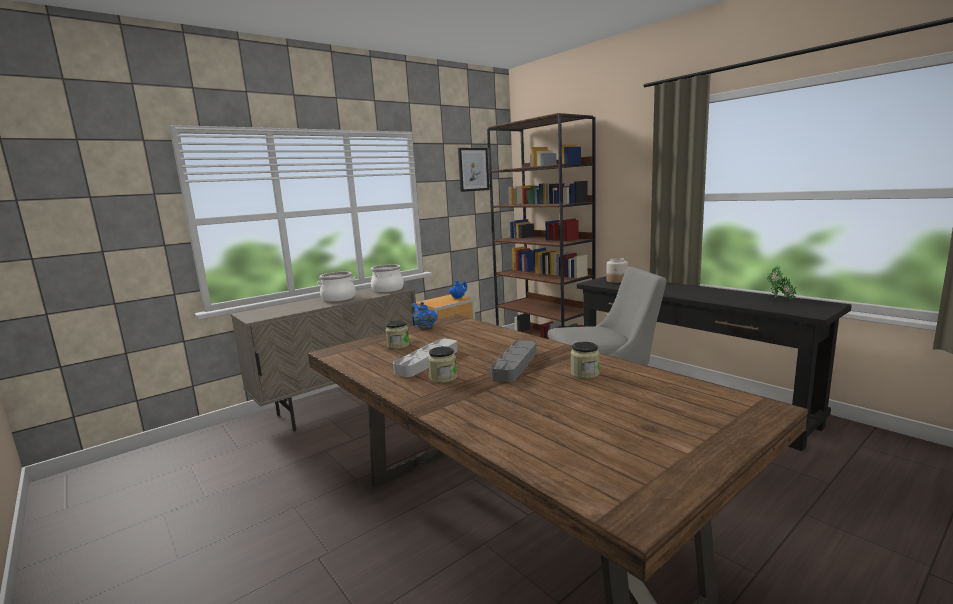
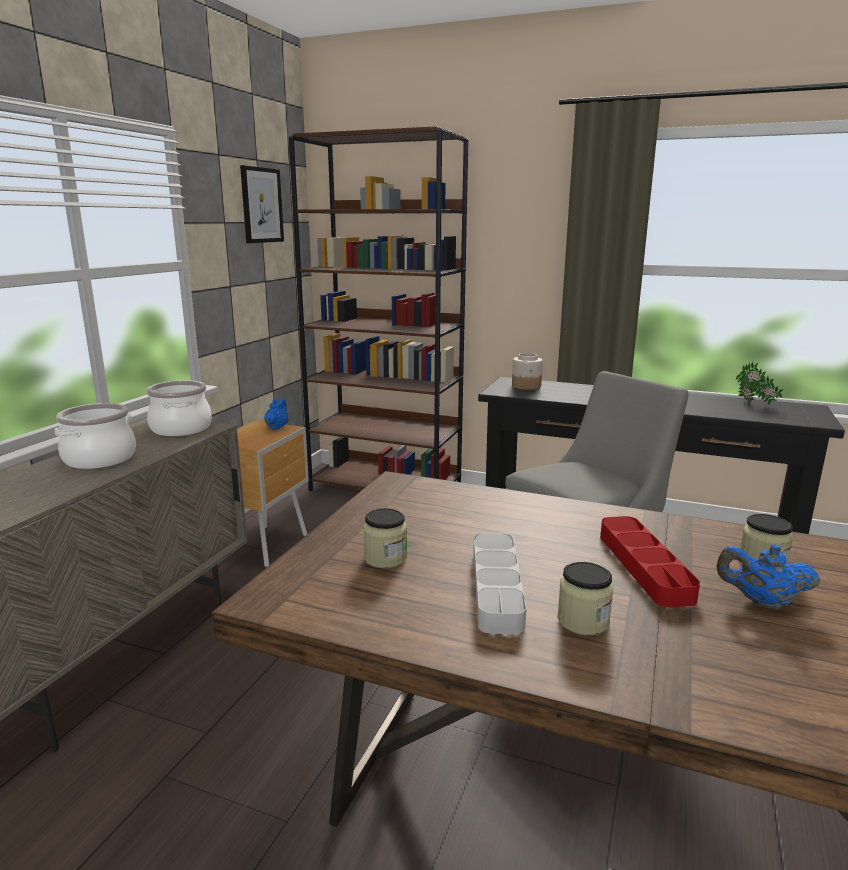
camera: 30 degrees left, 5 degrees up
(424, 327) = (370, 507): blue teapot -> blue teapot (761, 602)
(515, 364) = (644, 565): grey tray -> red tray

